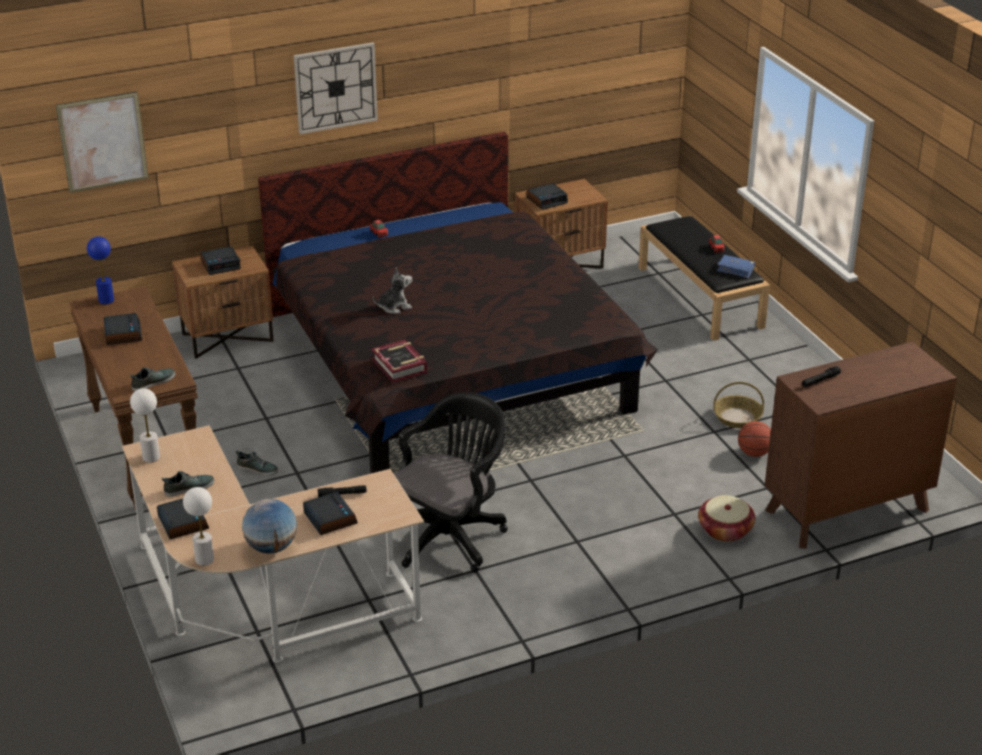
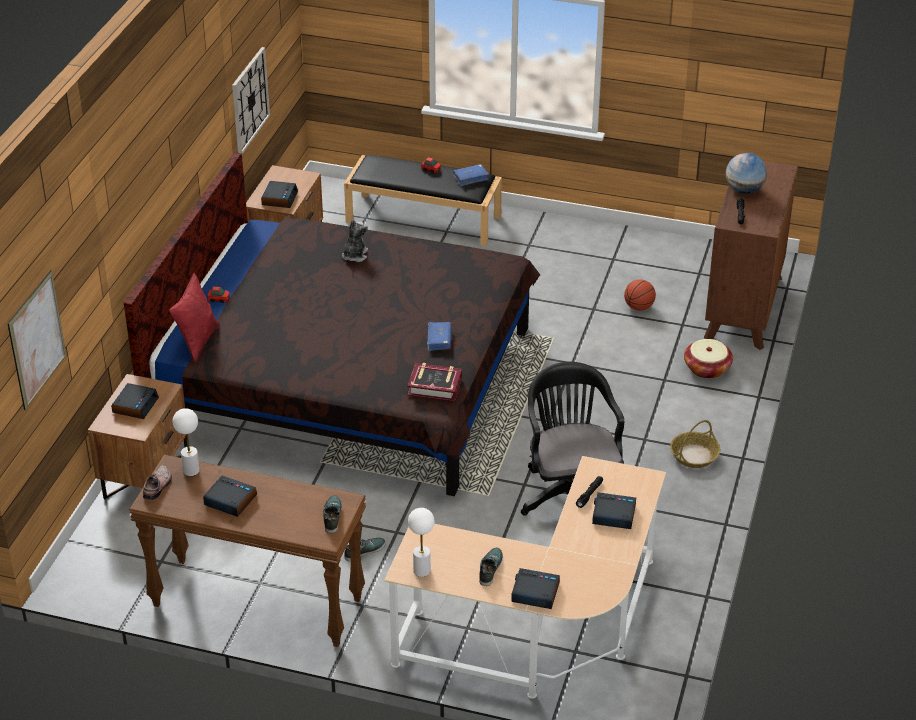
camera: 50 degrees left, 5 degrees up
(106, 300) = (158, 486): blue table lamp -> shoe
(204, 560) = (597, 602): white table lamp -> white table lamp (191, 471)
(271, 547) = (618, 561): globe -> globe (744, 190)
(318, 249) = (197, 341): none -> red pillow
(335, 87) = (150, 178): wall clock -> wall clock (249, 100)
(394, 307) = (345, 347): plush toy -> plush toy (354, 255)
(462, 341) = (439, 340): none -> blue book
(737, 417) = (590, 290): basket -> basket (694, 456)

